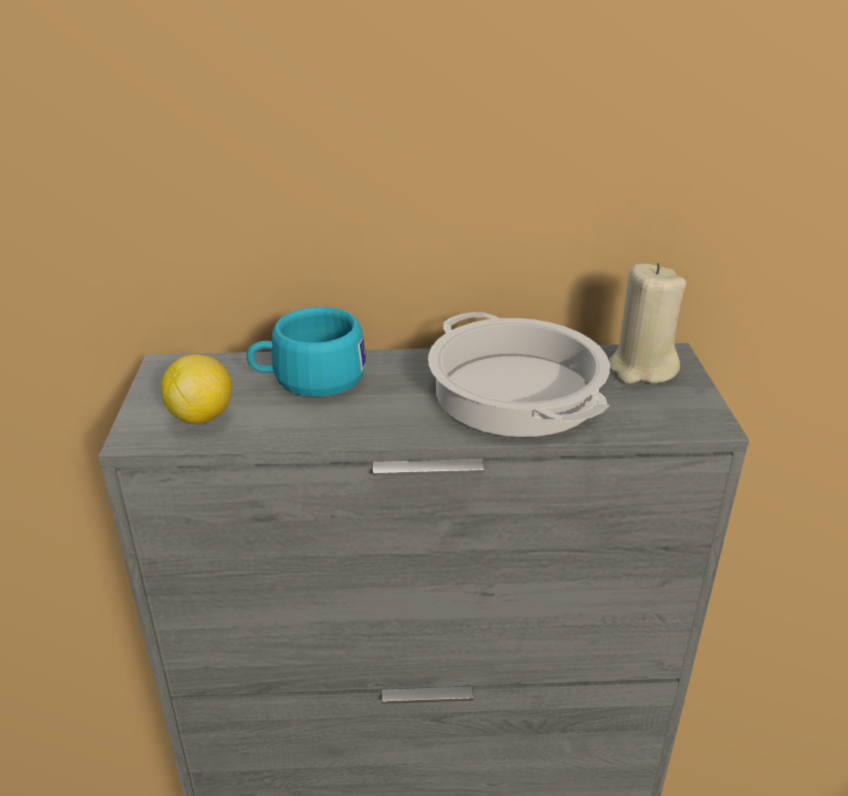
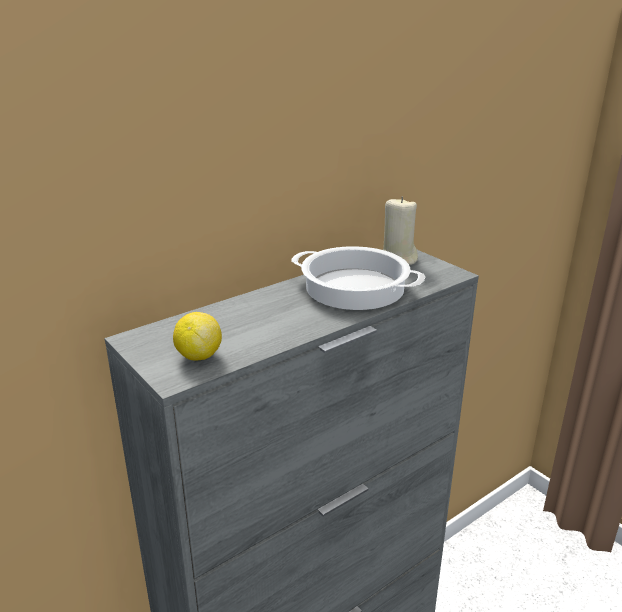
camera: 35 degrees left, 5 degrees down
(308, 379) = (235, 317): turquoise cup -> none

